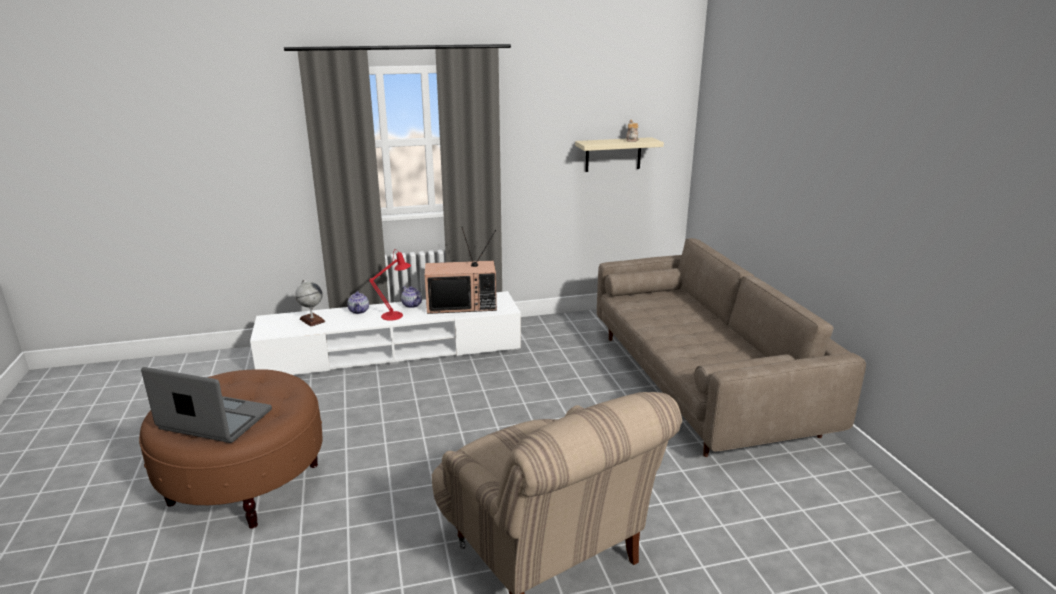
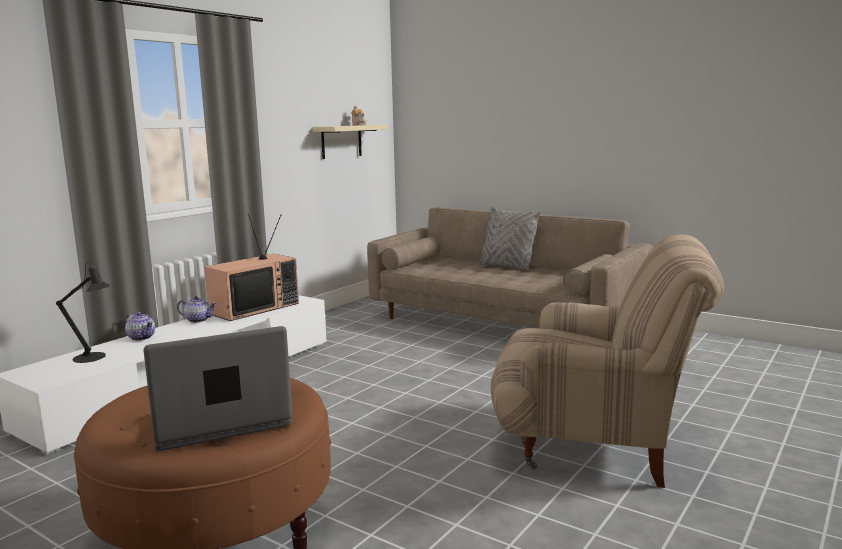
camera: 40 degrees left, 10 degrees down
(312, 320) = (93, 357): globe -> black table lamp
(395, 315) = (196, 330): red table lamp -> none
(715, 328) = (507, 267): none -> grey pillow

